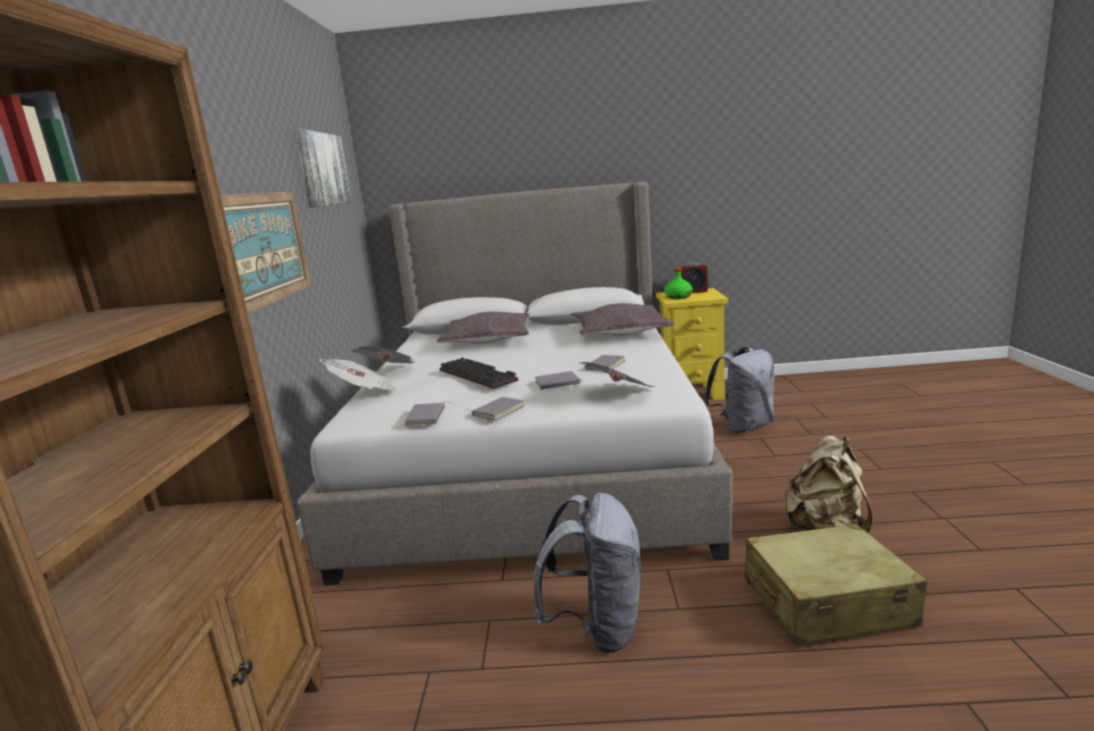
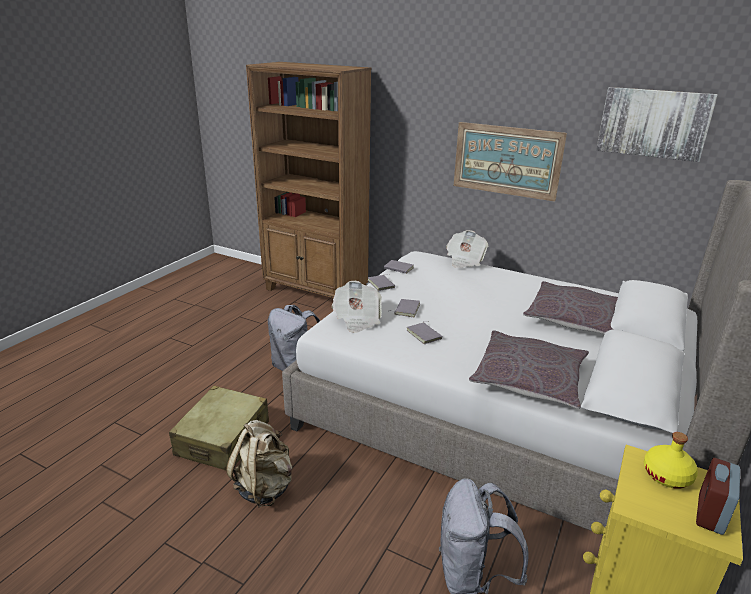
camera: 115 degrees right, 10 degrees up
(389, 371) = (510, 273): newspaper -> none
(480, 375) = (452, 290): keyboard -> none
(678, 297) = (667, 475): green bottle -> yellow bottle

